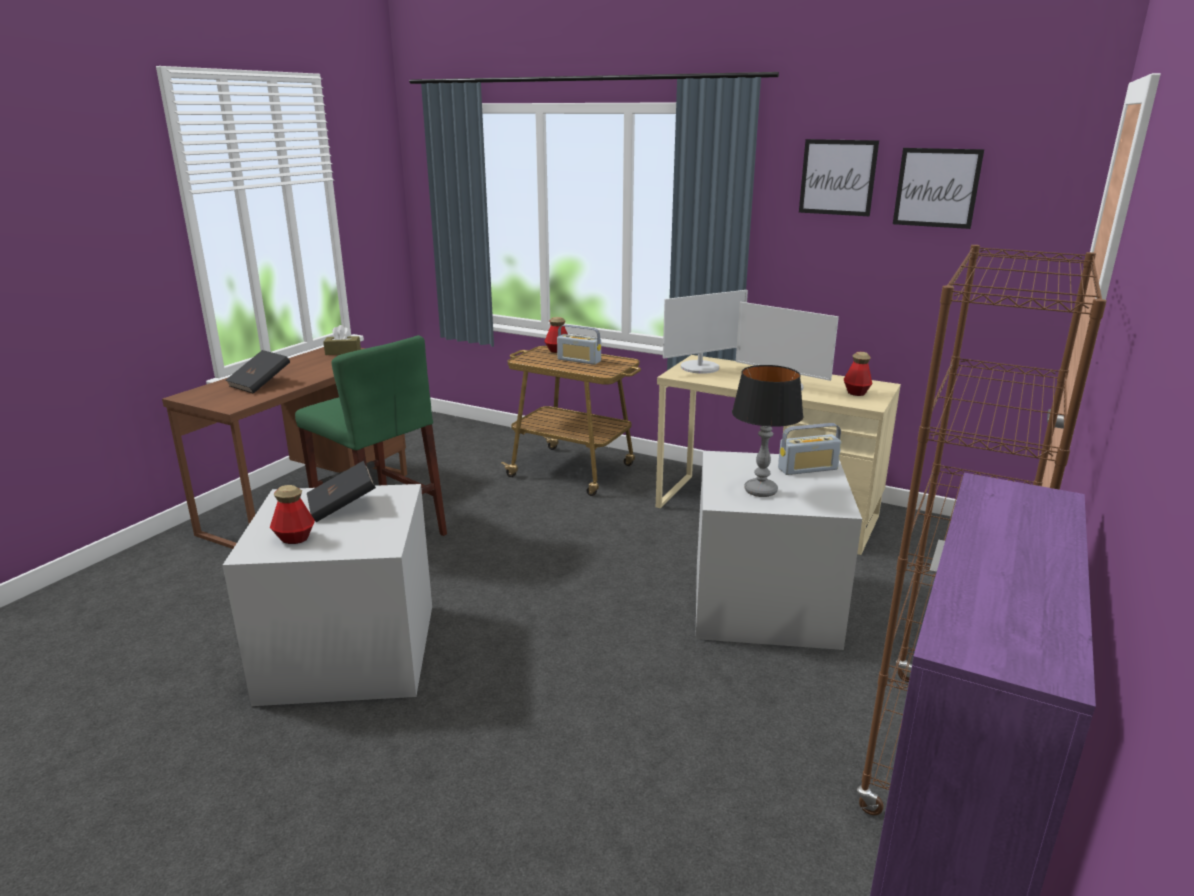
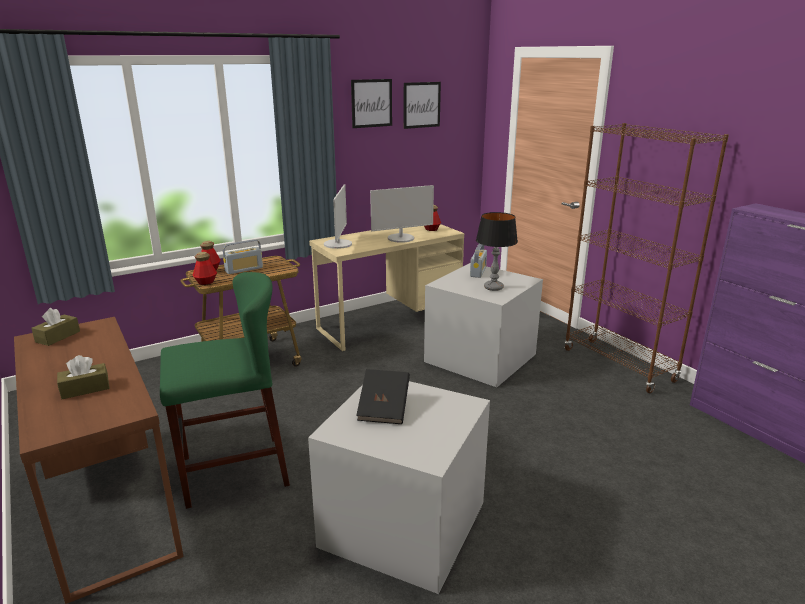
camera: 60 degrees left, 0 degrees up
(260, 384) = (85, 389): black book -> brown tissue box
(294, 538) = (423, 437): bottle -> bottle (206, 282)

